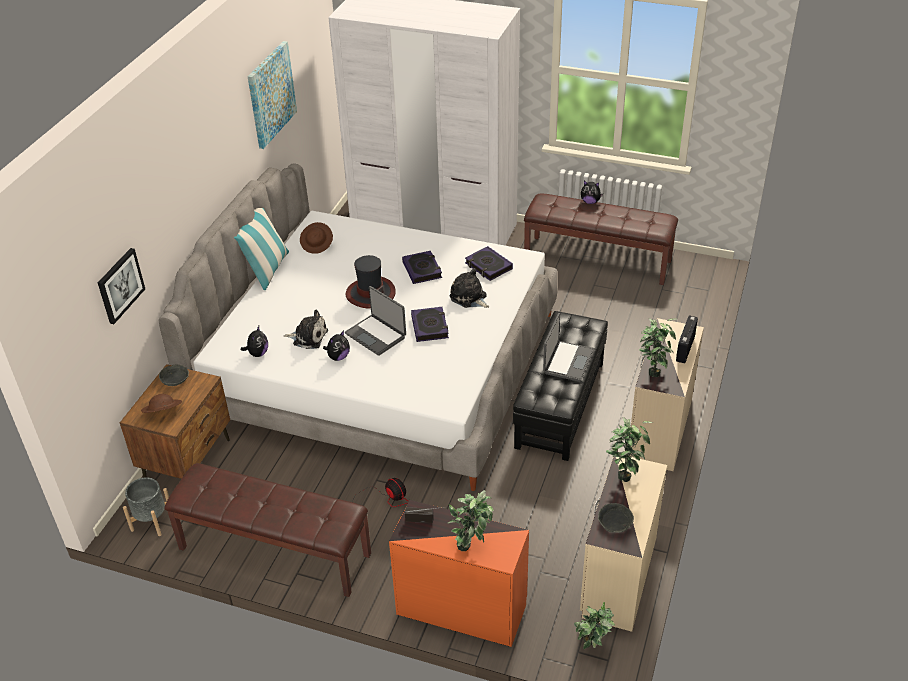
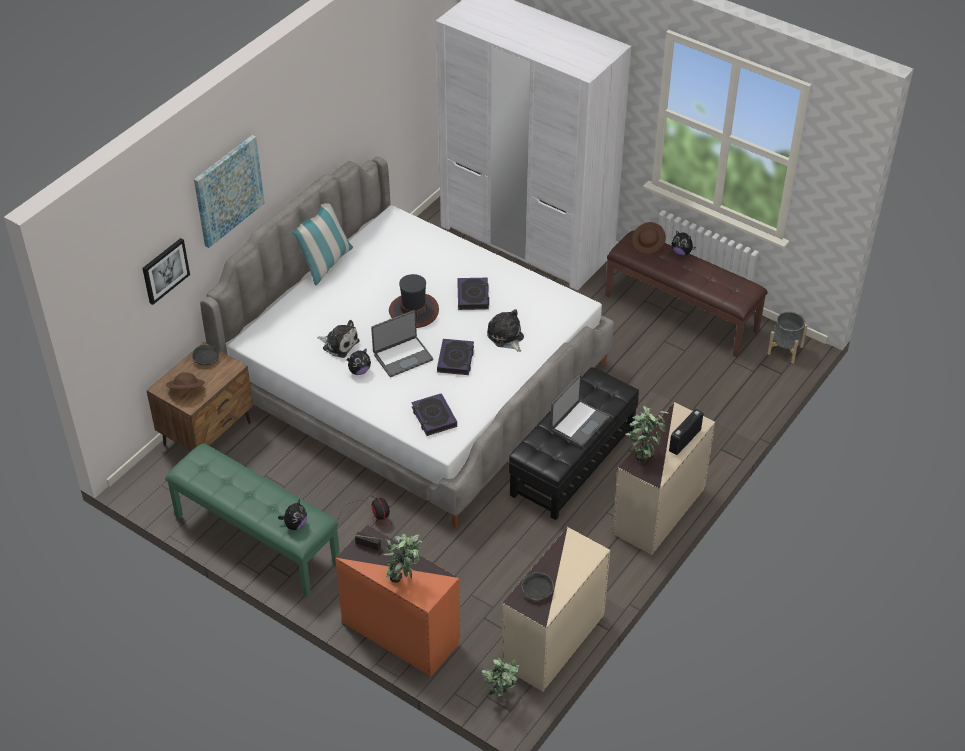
camera: 15 degrees right, 5 degrees up
(152, 521) = (160, 484): grey planter -> grey planter (785, 350)
(257, 353) = (287, 350): plush toy -> plush toy (295, 524)
(271, 94) = (362, 90): picture -> picture (228, 190)
(273, 552) = (255, 539): brown bench -> green bench
(317, 244) = (383, 245): brown hat -> brown hat (648, 244)
(376, 335) = (402, 356): laptop -> laptop turned 90 degrees counterclockwise
(488, 266) = (539, 307): book -> book (434, 417)
(625, 472) = (568, 547): potted plant -> none

